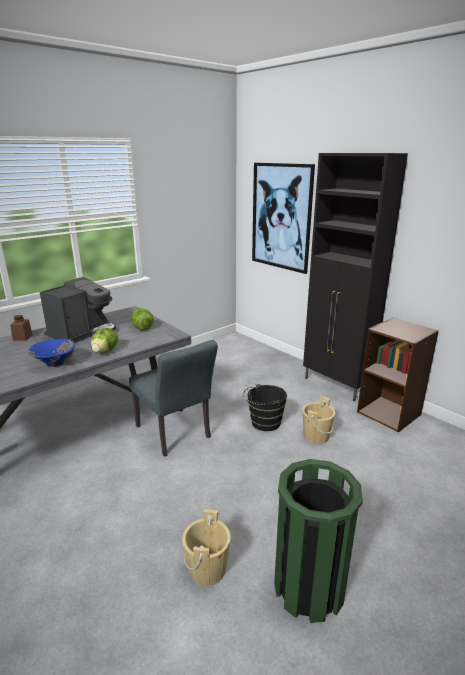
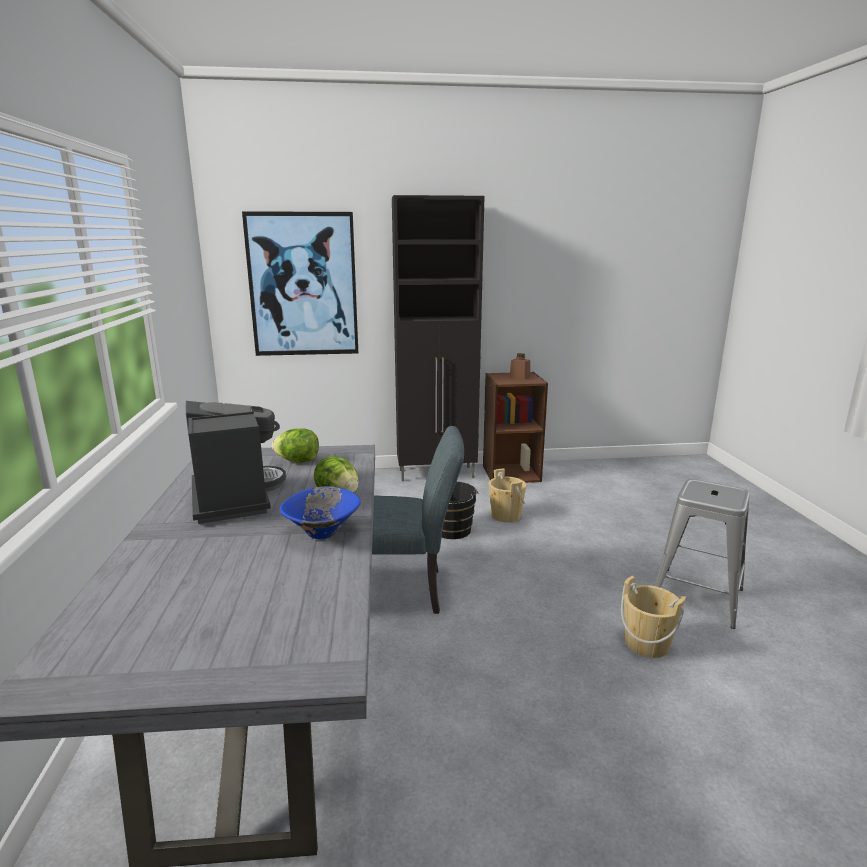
camera: 55 degrees left, 5 degrees down
(22, 337) = (148, 545): brown jar -> brown jar (519, 377)
(309, 587) = (697, 597): green trash can -> grey stool

